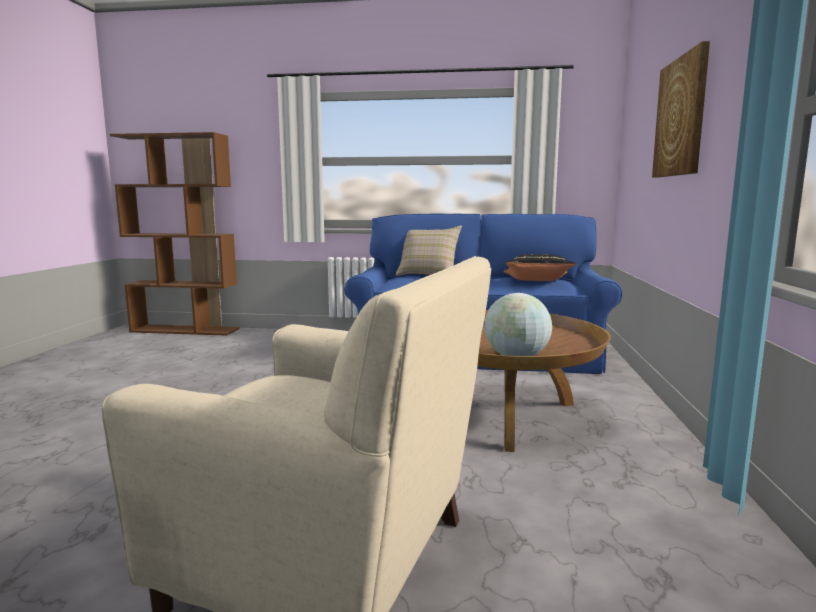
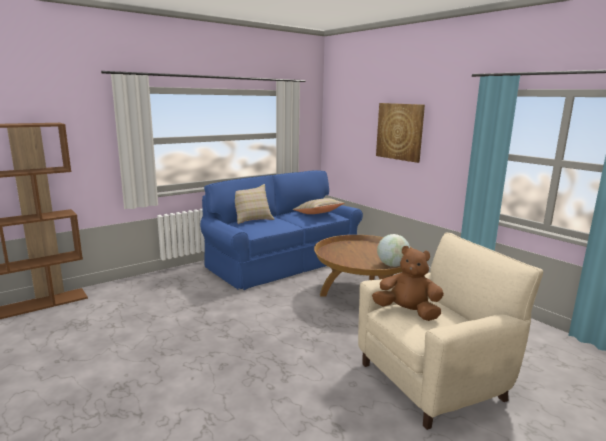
camera: 45 degrees left, 5 degrees up
(291, 388) = (407, 312): none -> brown plush toy
(537, 282) = (318, 214): black pillow -> beige pillow

